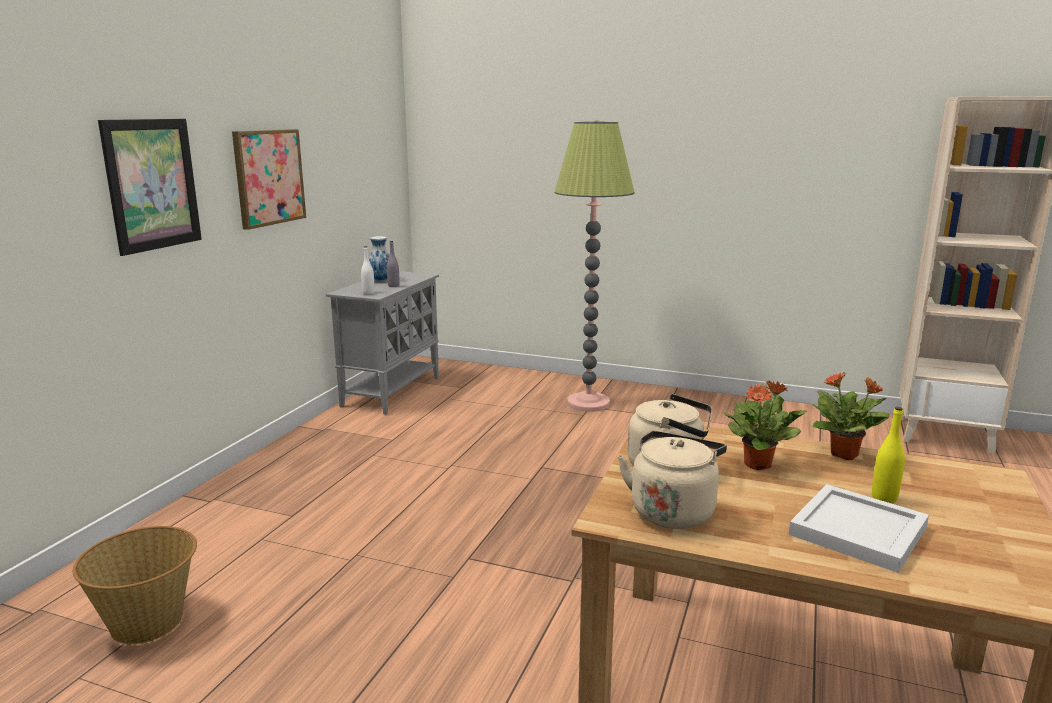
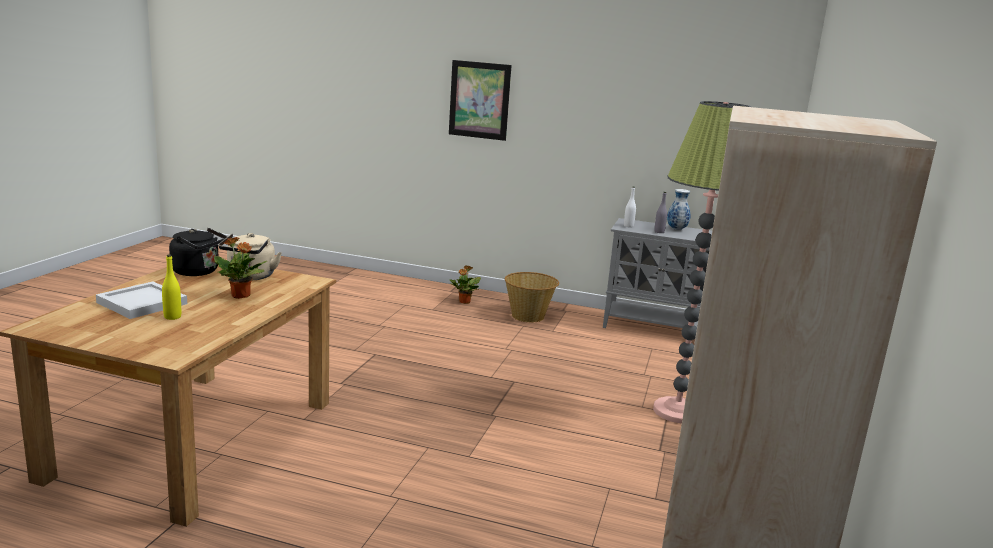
camera: 85 degrees right, 0 degrees up
(148, 621) = (333, 291): basket -> basket (528, 316)
(269, 177) = (580, 114): picture -> none
(673, 510) = (198, 272): beige kettle -> black kettle
(845, 455) = (240, 320): potted plant -> potted plant (464, 302)

